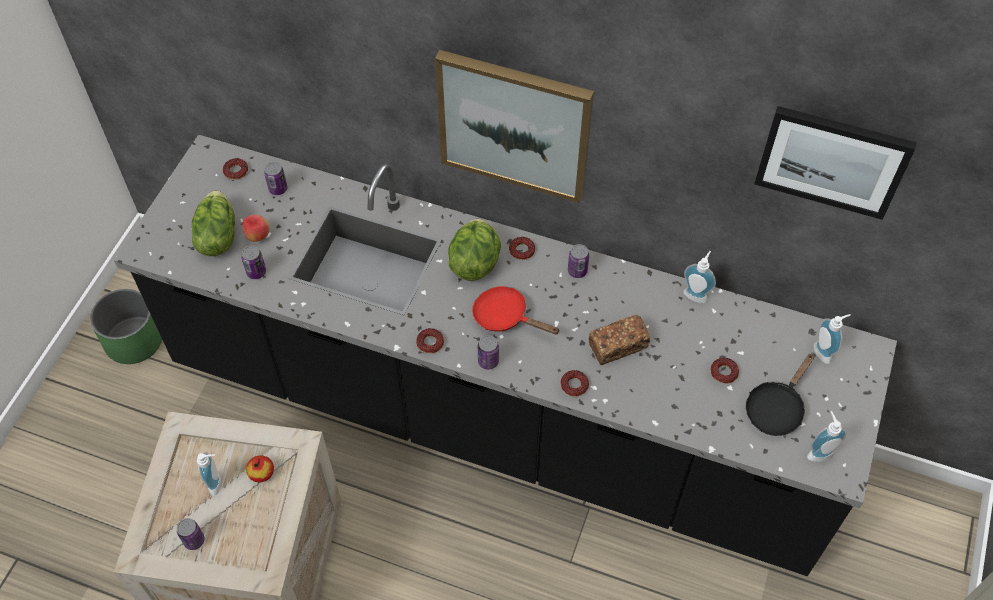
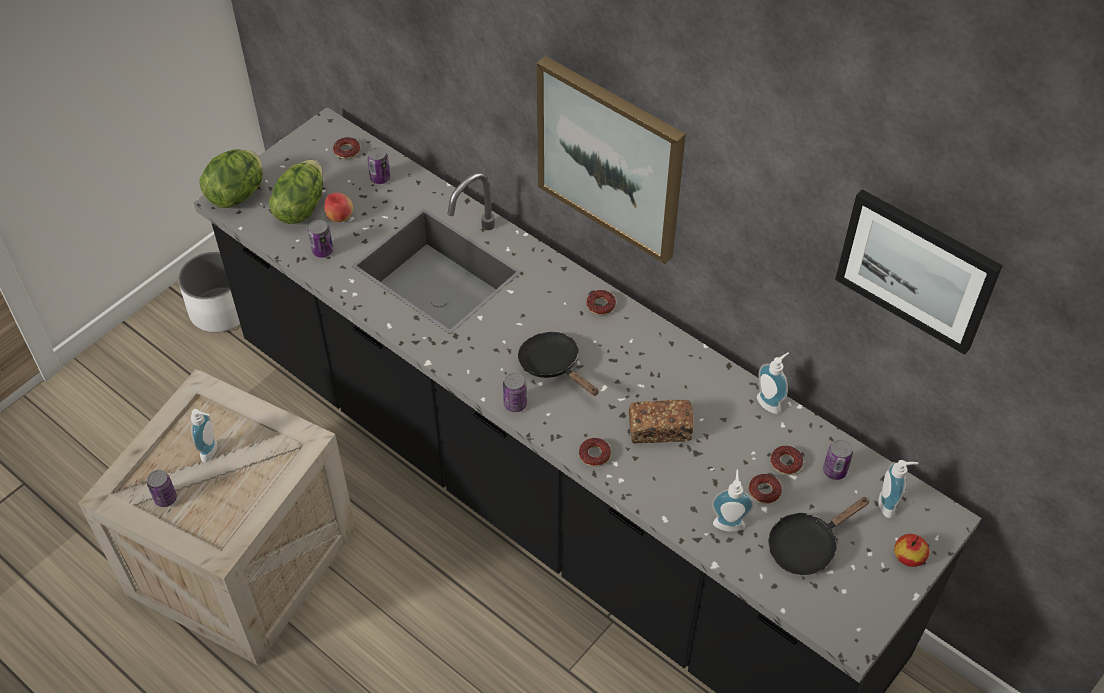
camera: 20 degrees right, 5 degrees down
(134, 340) = (221, 310): green planter -> white planter
(261, 473) = (258, 455): apple -> apple (909, 556)
(430, 343) = (463, 368): donut -> donut (786, 462)
(475, 262) = (546, 303): lettuce -> lettuce (238, 194)
(505, 317) = (553, 365): red frying pan -> black frying pan
(577, 271) = (650, 342): can -> can (834, 471)
(819, 452) = (835, 606): soap dispenser -> soap dispenser (728, 521)

